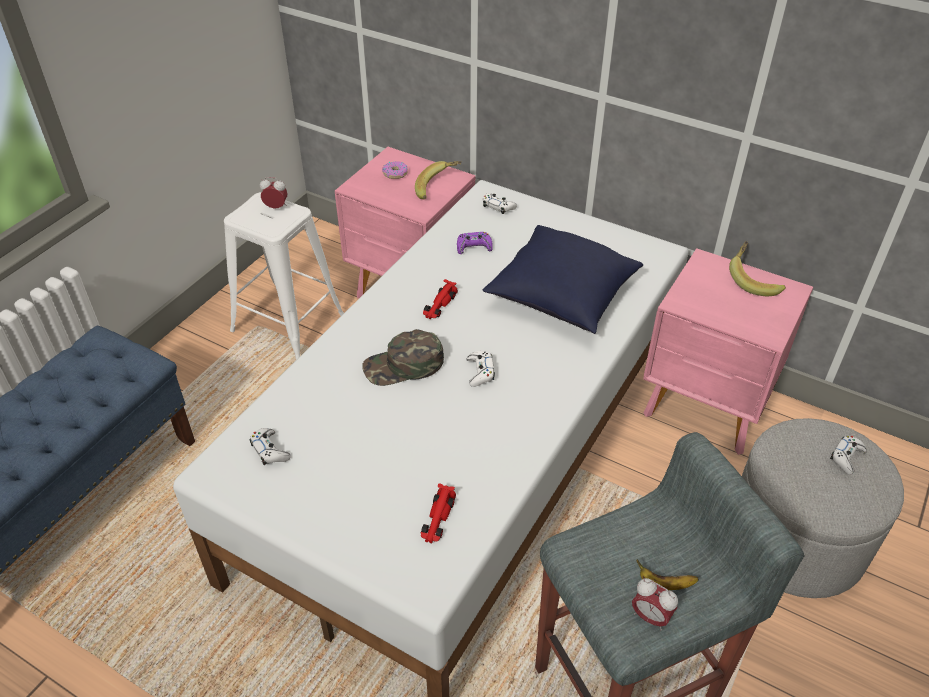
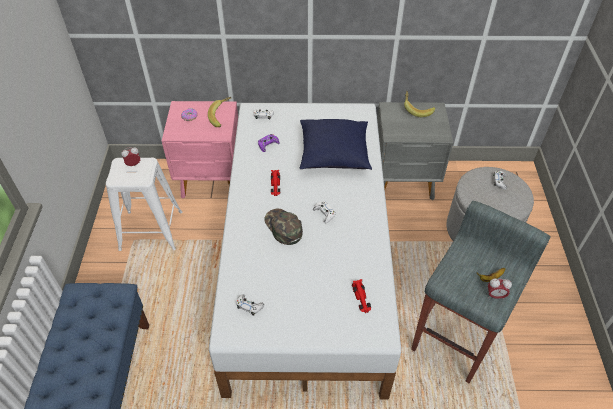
camera: 30 degrees left, 5 degrees up
(403, 365) = (283, 227): green cap -> green cap turned 105 degrees clockwise
(707, 407) = (404, 182): pink nightstand -> grey nightstand

